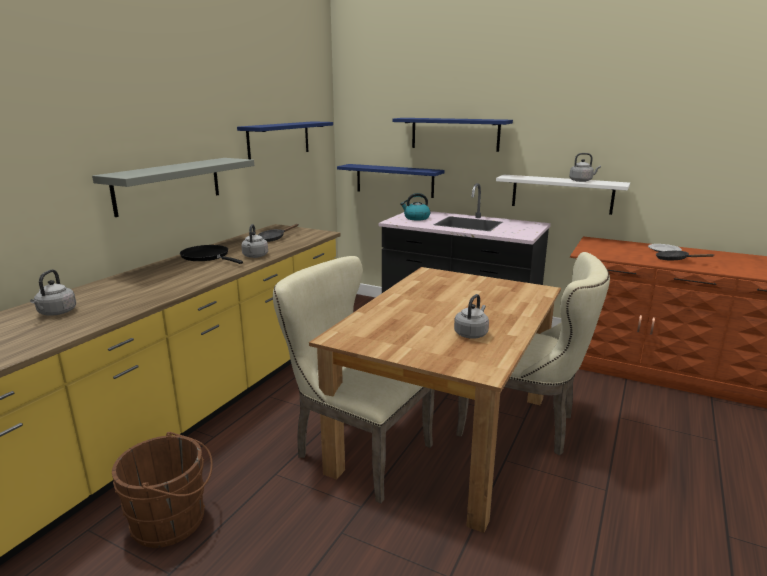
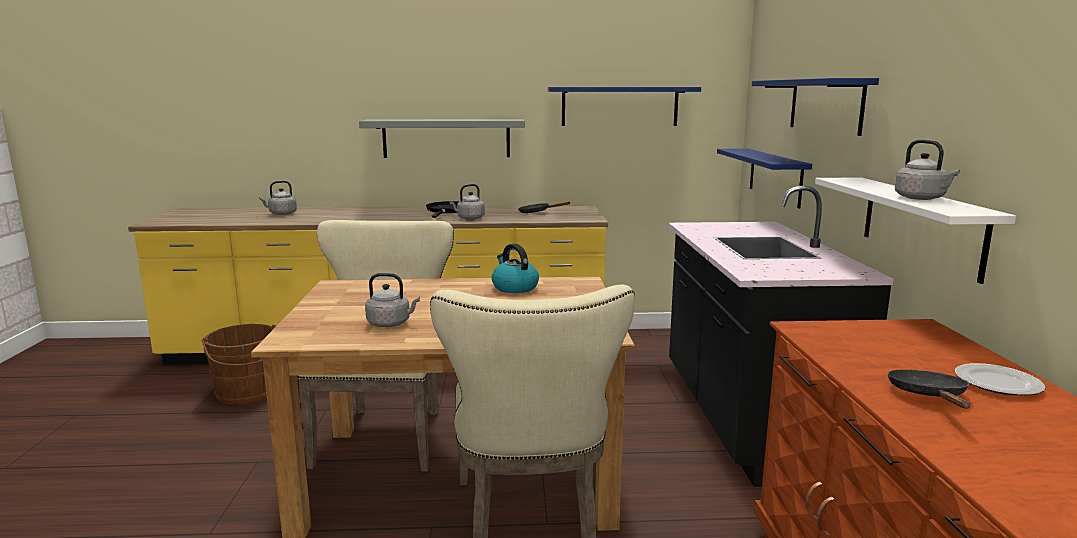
camera: 60 degrees right, 5 degrees down
(416, 218) = (729, 228): kettle -> kettle (514, 287)

